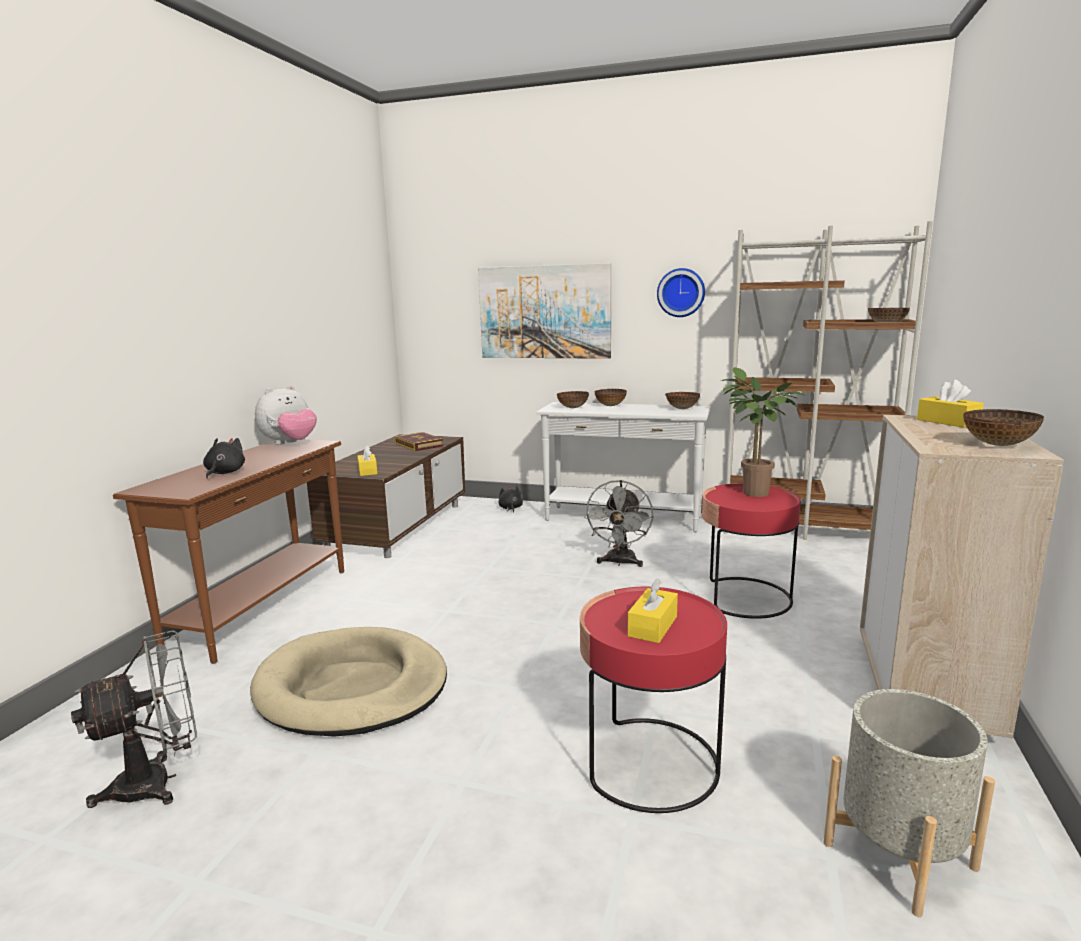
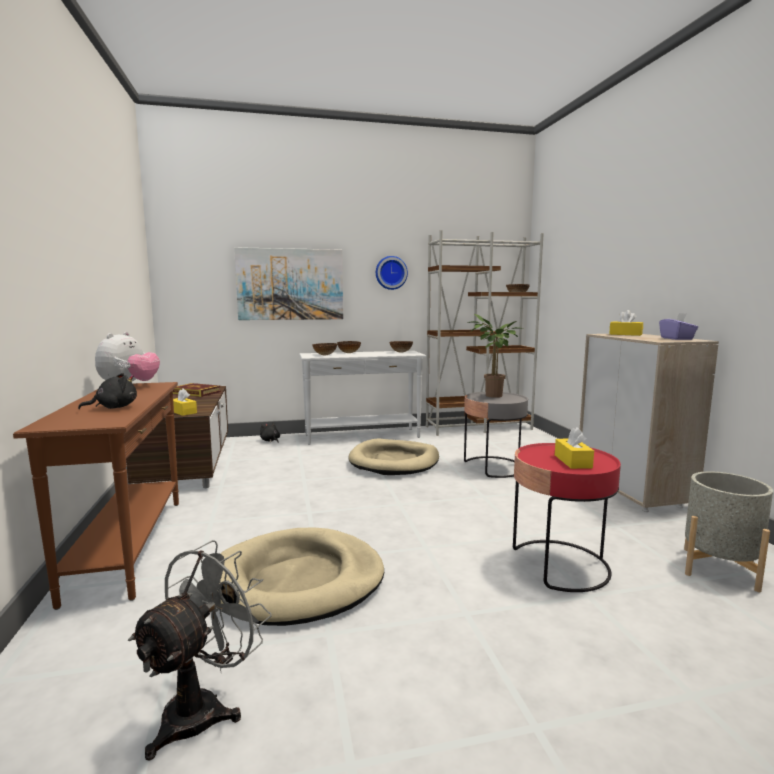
camera: 30 degrees left, 5 degrees down
(224, 473) = (114, 407): black plush toy -> black plush toy turned 75 degrees clockwise
(620, 563) = (394, 461): grey fan -> beige dog bed
(745, 598) = (493, 467): red side table -> grey side table
(997, 444) = (677, 339): bowl -> purple tissue box

